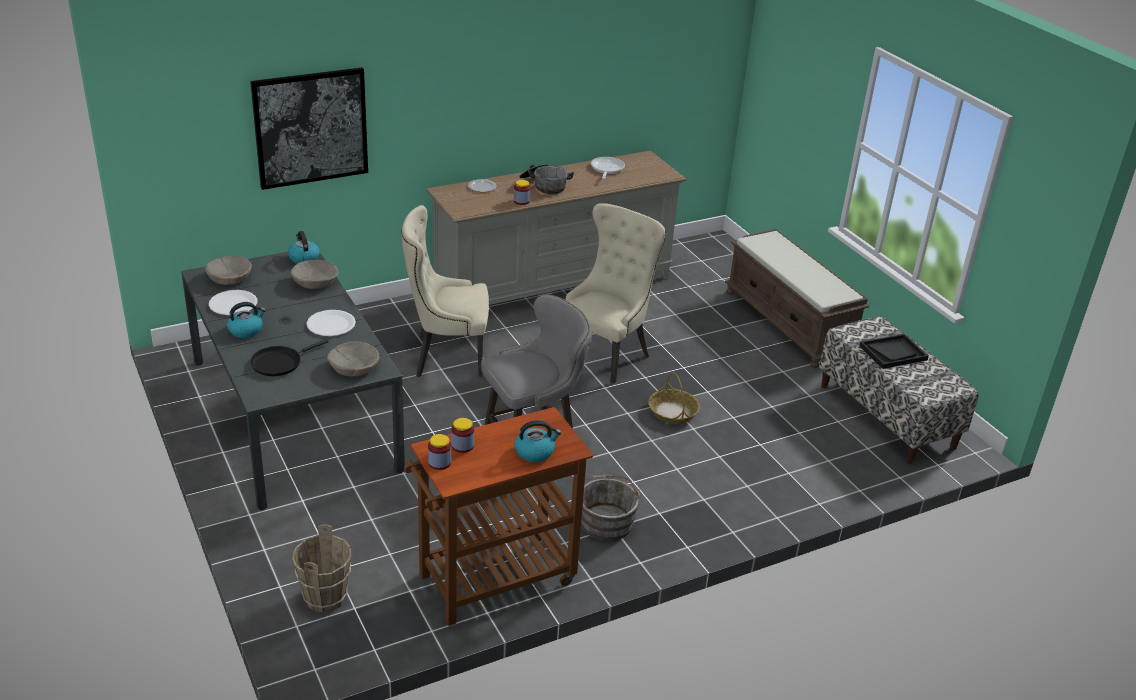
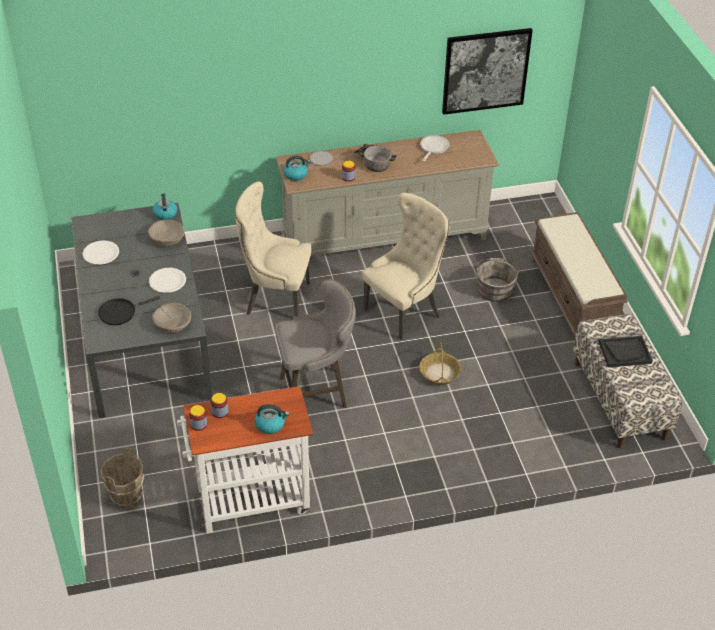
camera: 15 degrees right, 10 degrees up
(229, 278) = (104, 228): beige bowl -> none
(246, 330) = (104, 279): kettle -> kettle (296, 175)
(311, 127) = (178, 110): picture -> picture (485, 70)
(494, 580) = (251, 501): brown cart -> white cart
(605, 520) = (350, 464): grey bucket -> grey bucket (495, 288)

